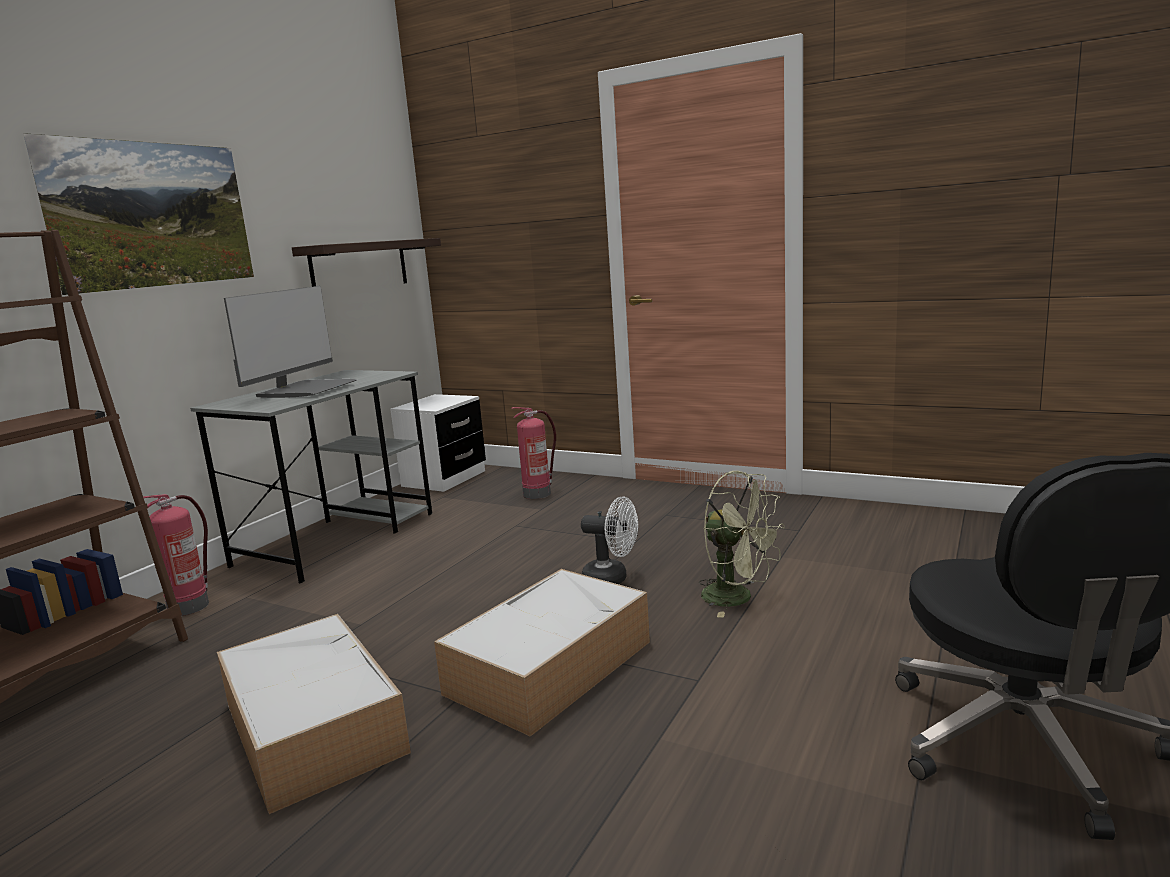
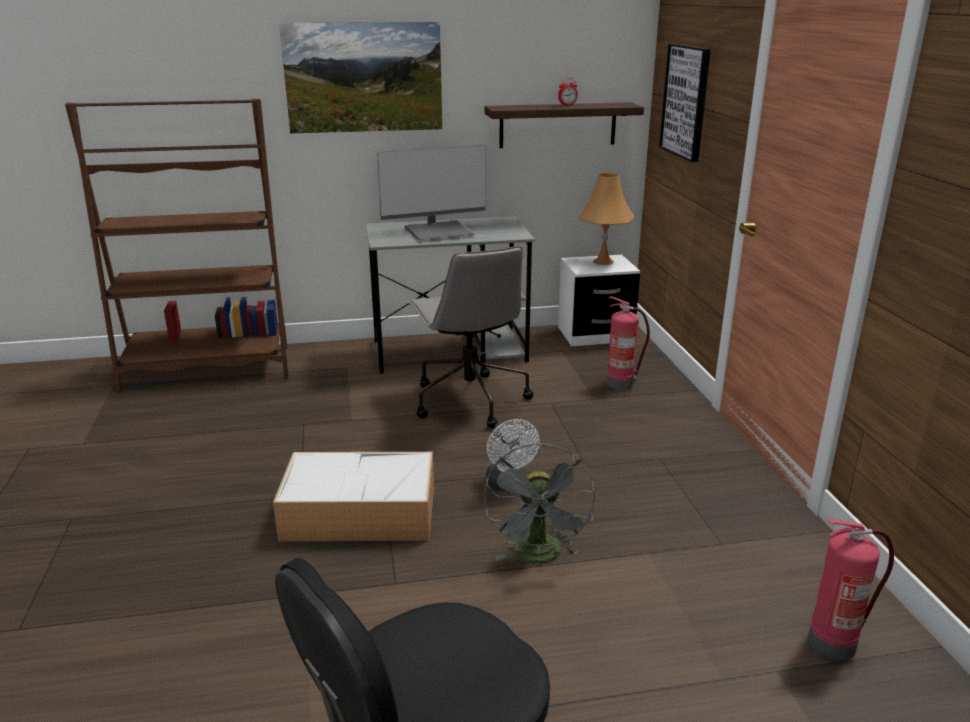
camera: 50 degrees right, 10 degrees up
(190, 606) = (322, 358): fire extinguisher -> fire extinguisher (833, 642)
(311, 726) = (237, 463): storage box -> none
(372, 241) = (567, 105): none -> alarm clock
(434, 400) = (603, 261): none -> orange table lamp
(444, 555) = (469, 400): none -> grey office chair
(493, 222) = (686, 101): none -> picture
(738, 598) = (539, 556): green fan -> grey fan

